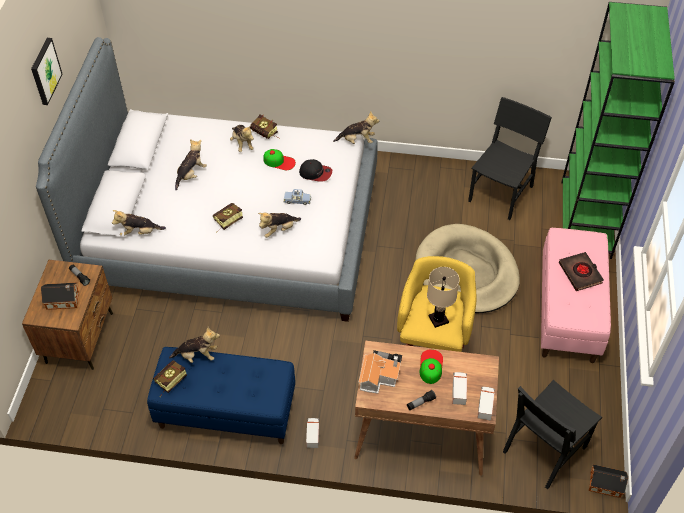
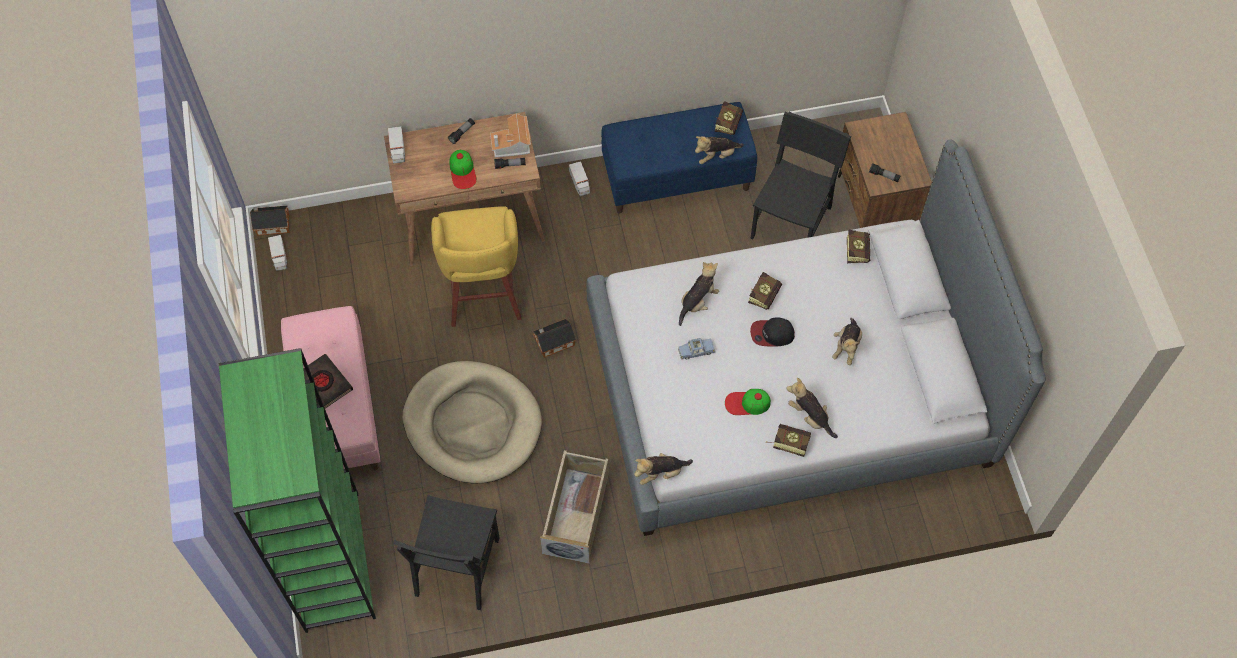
camera: 160 degrees right, 10 degrees up
(44, 71) = (1024, 202): picture -> none
(64, 300) = (881, 146): toy house -> toy house (553, 342)
(139, 232) = (856, 249): plush toy -> book
(315, 173) = (692, 399): cap -> cap (772, 334)
(411, 200) = (576, 513): none -> beige storage box
(438, 319) = (471, 229): beige table lamp -> none
(458, 390) = (427, 156): toy truck -> toy truck (279, 257)
(544, 449) = (339, 240): black chair -> black chair (791, 222)

